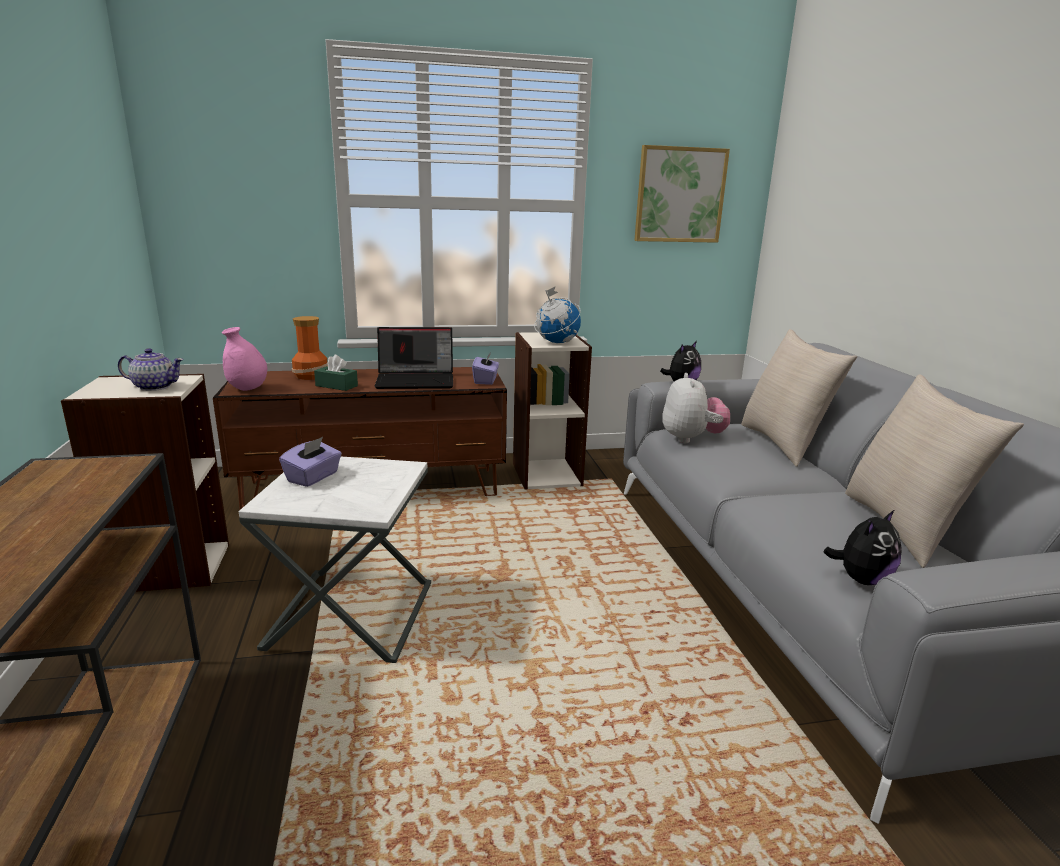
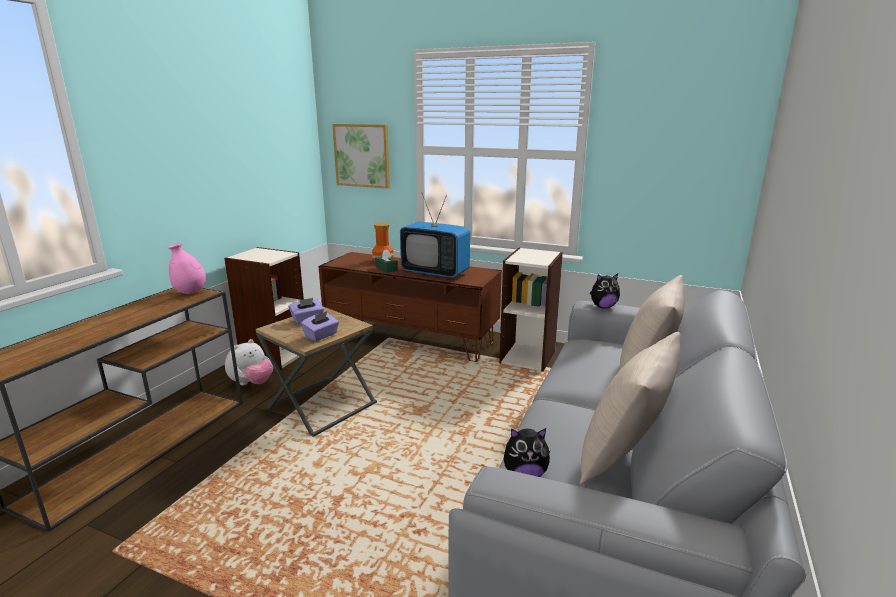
camera: 35 degrees right, 0 degrees up
(154, 387) = (267, 256): teapot -> none
(247, 389) = (340, 263): pink vase -> pink vase (190, 292)
(351, 615) = (322, 405): white side table -> brown side table
(416, 380) = (435, 272): laptop -> television
(486, 380) = (477, 279): purple tissue box -> purple tissue box (321, 335)
(556, 343) = (530, 259): globe -> none
(680, 195) = (672, 147): picture -> picture (362, 155)
(691, 439) = (581, 351): plush toy -> plush toy (252, 383)

